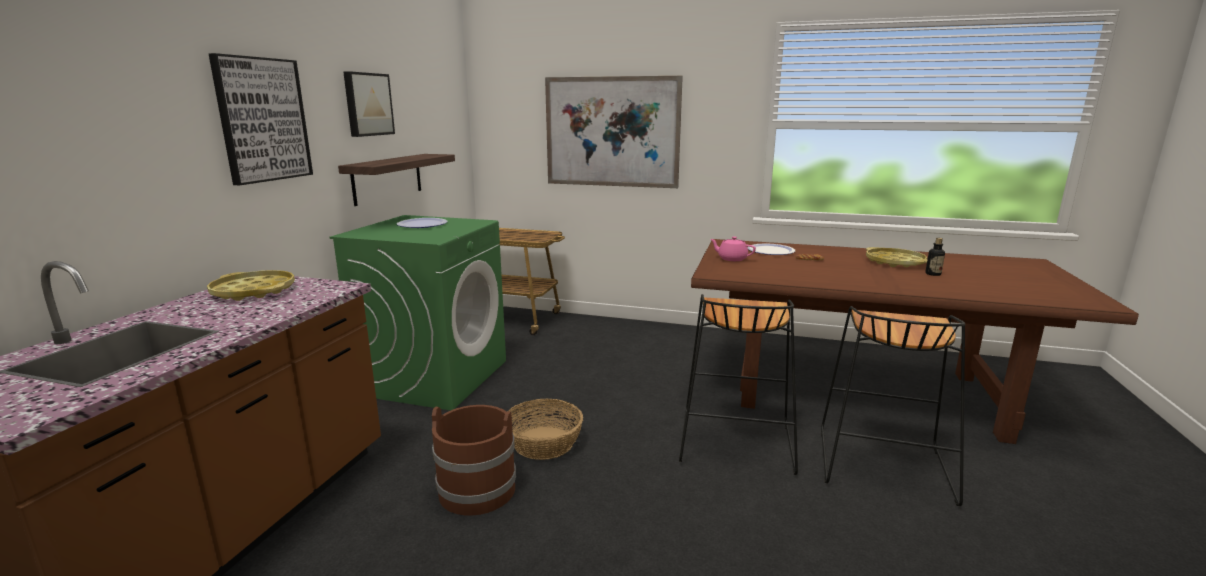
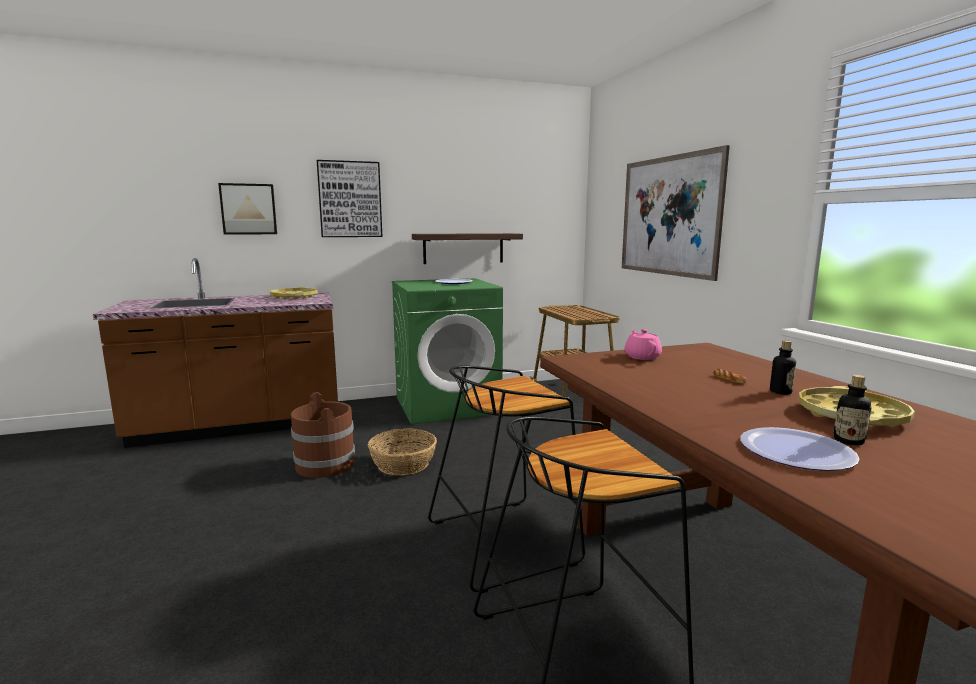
camera: 55 degrees right, 5 degrees down
(367, 104) = (449, 192): picture -> picture (248, 209)
(770, 251) = (720, 363): plate -> plate (795, 451)
(844, 259) = (780, 392): none -> bottle

